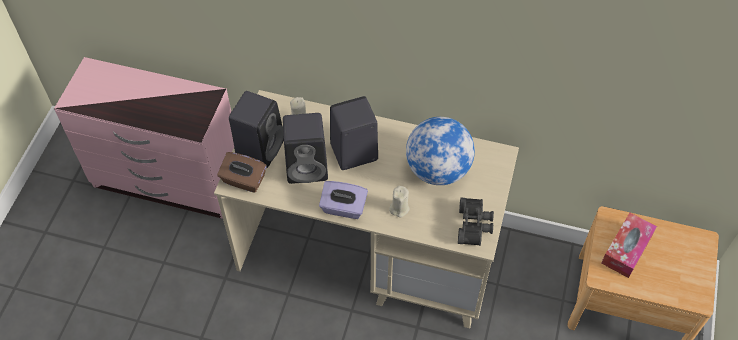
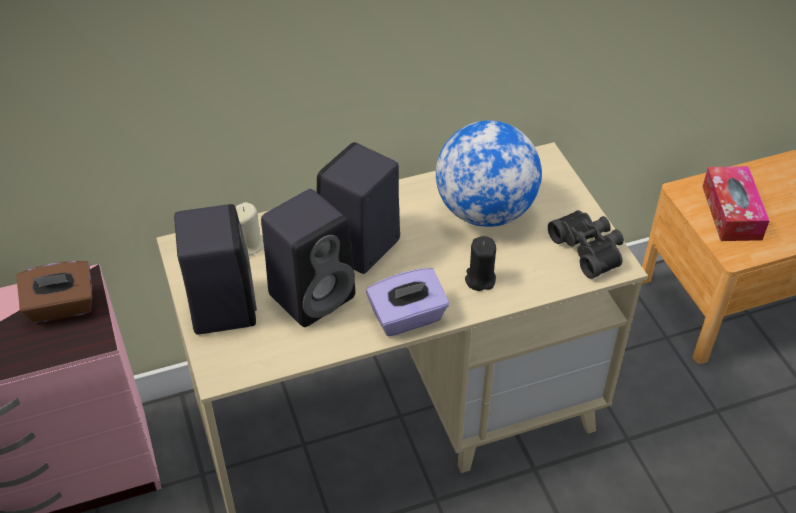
camera: 35 degrees left, 10 degrees down
(243, 180) = (233, 359): brown tissue box -> brown tissue box (62, 307)
(399, 208) = (480, 279): beige candle -> black candle

